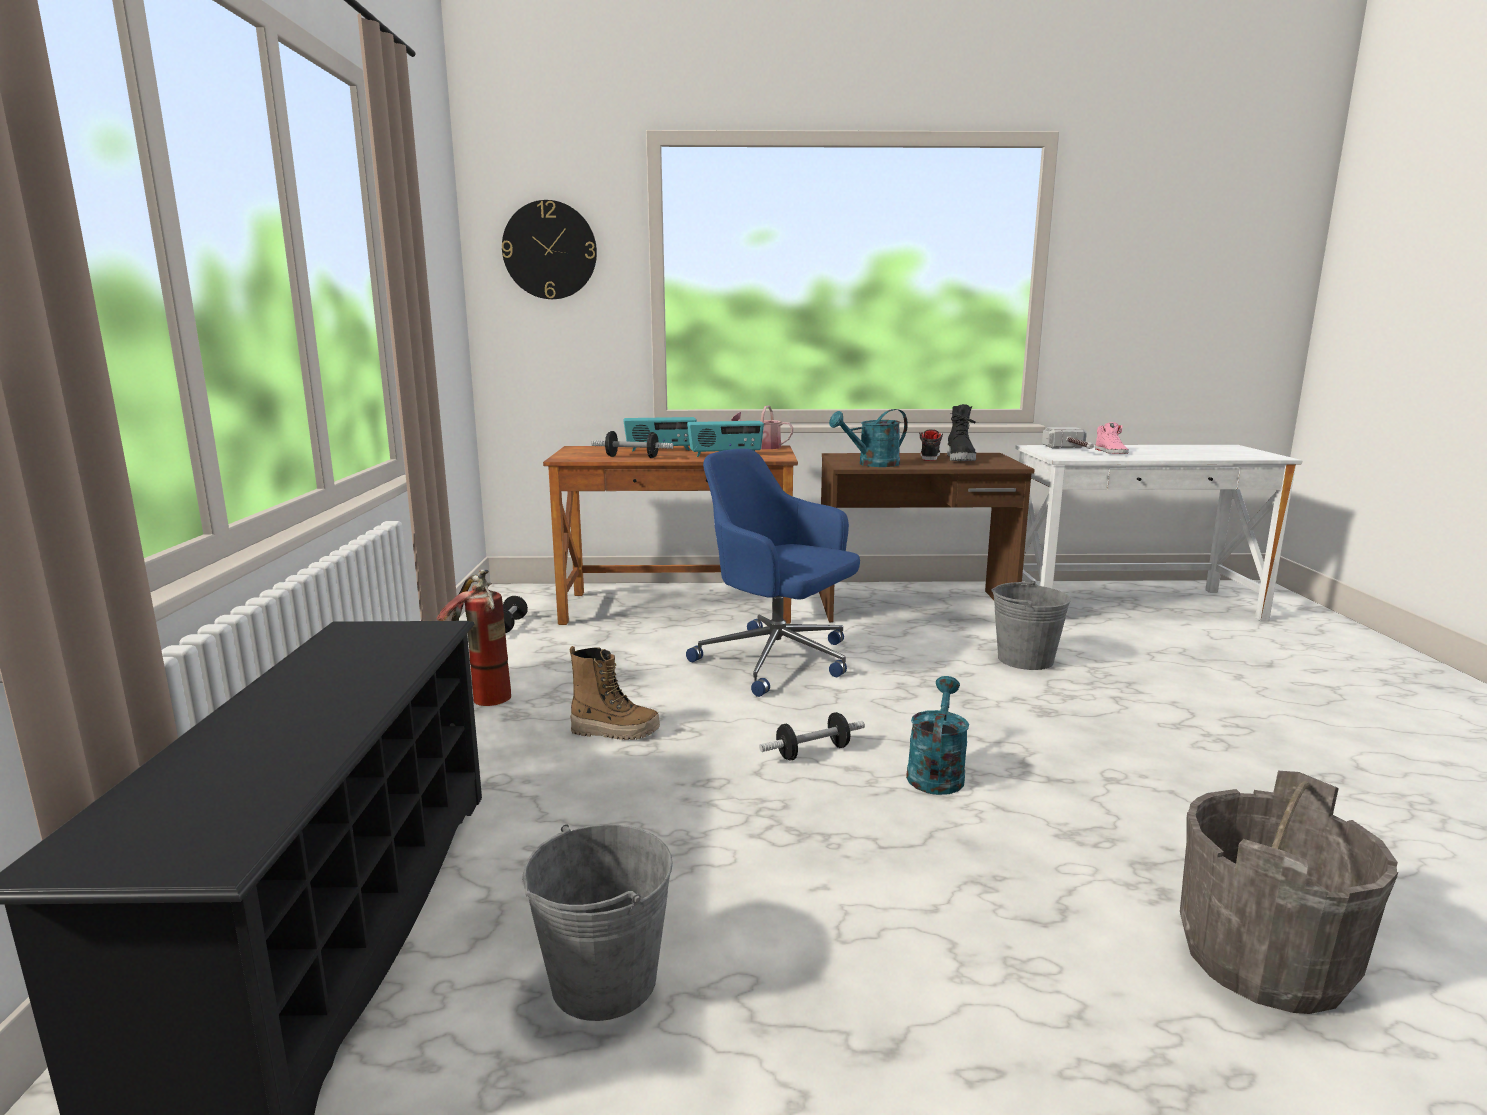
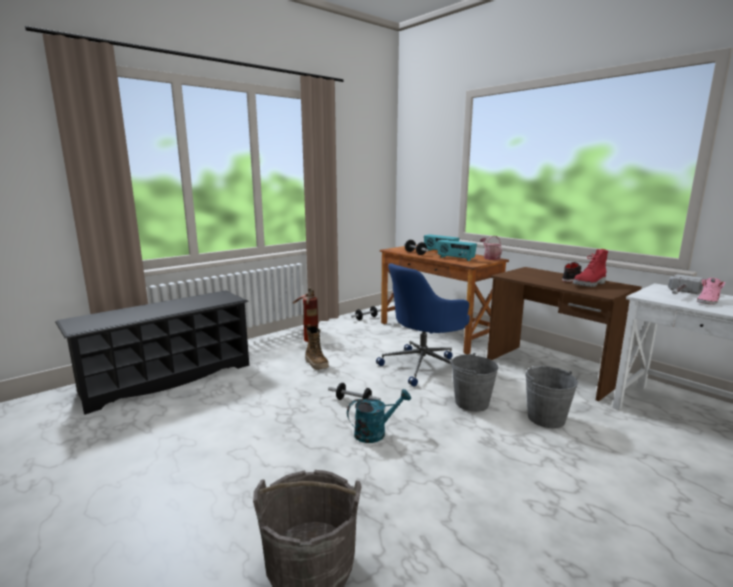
camera: 50 degrees right, 0 degrees up
(549, 250) = (425, 153): wall clock -> none
(604, 980) = (174, 421): grey bucket -> grey bucket (471, 403)
(778, 661) = (424, 366): blue office chair -> blue office chair turned 120 degrees counterclockwise
(872, 464) = (521, 277): turquoise watering can -> none
(961, 459) = (590, 284): black boot -> red boot

